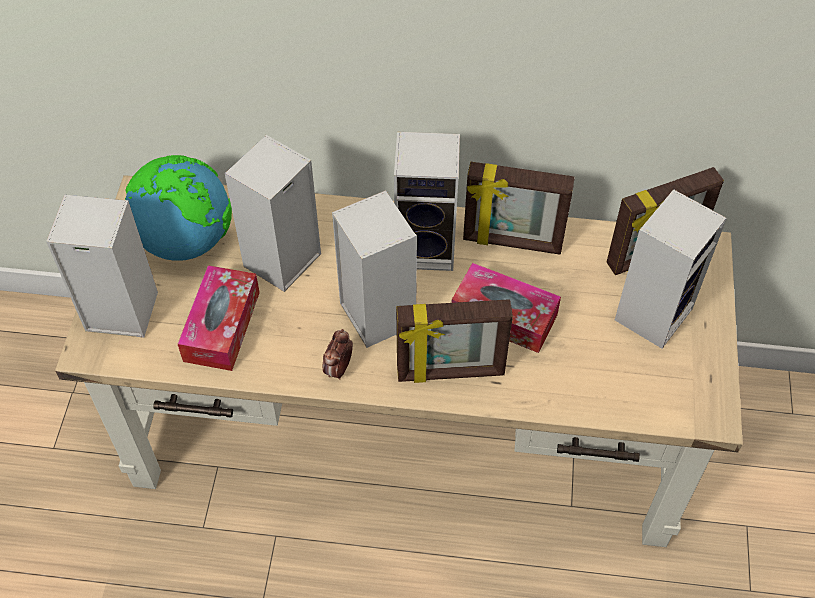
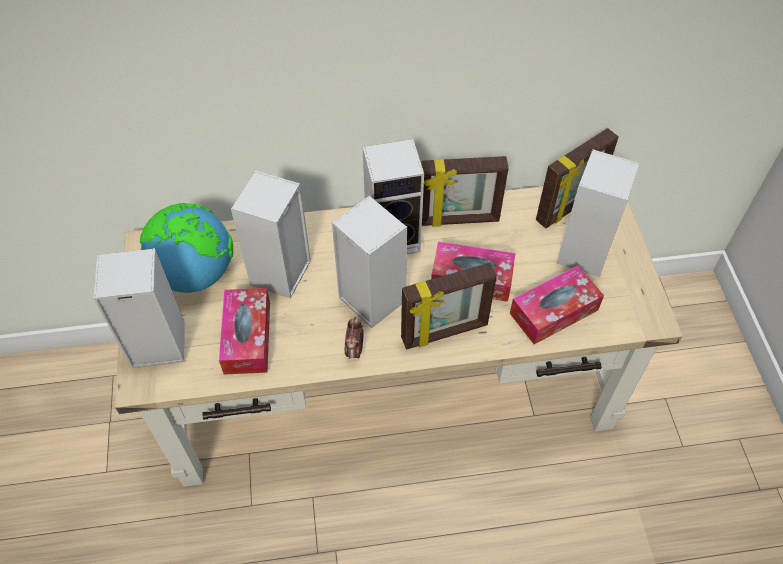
camera: 15 degrees left, 0 degrees up
(591, 378) = (554, 312): none -> tissue box

